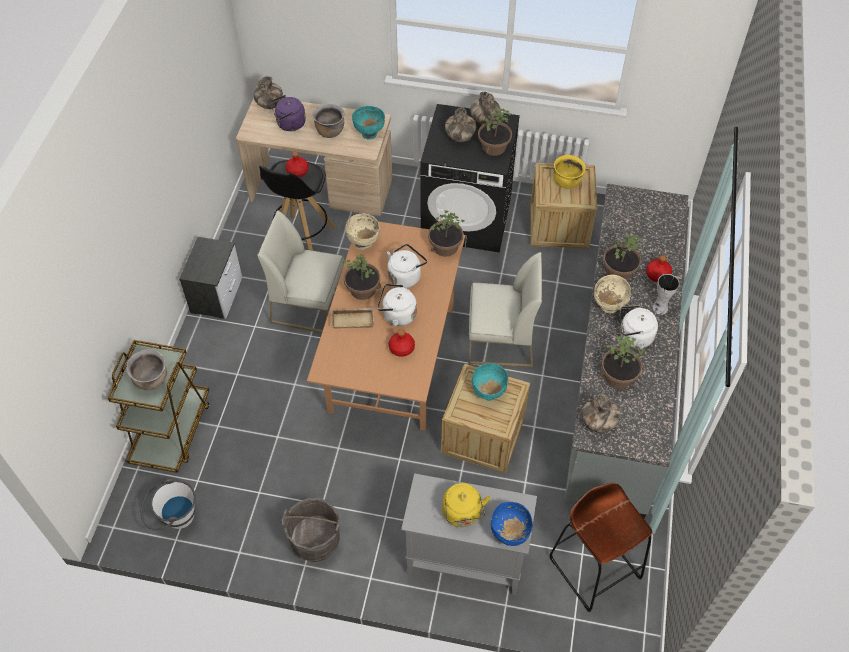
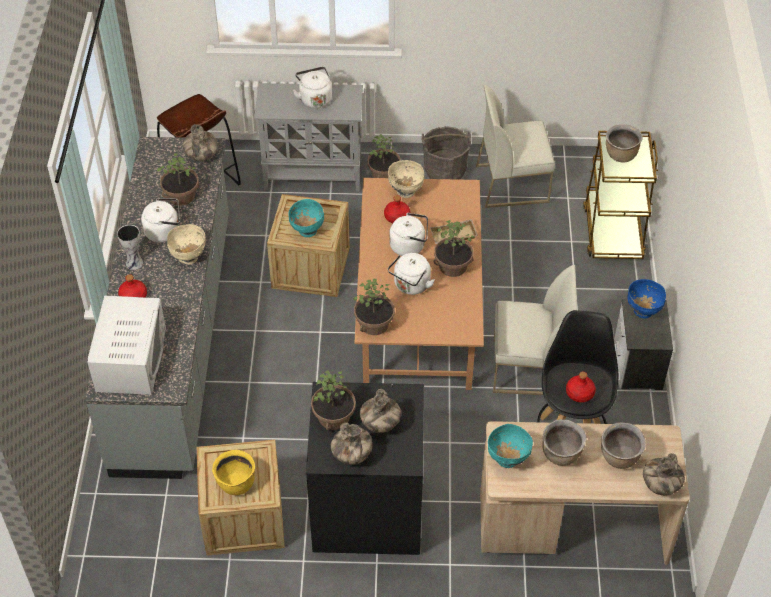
camera: 170 degrees right, 5 degrees down
(173, 517) = (574, 170): white bucket -> none
(289, 124) = (619, 458): purple kettle -> brown cooking pot
(363, 243) = (468, 315): beige bowl -> beige bowl (405, 192)
(462, 514) = (314, 98): yellow kettle -> white kettle
(500, 341) = (304, 358): white chair -> white chair (512, 183)
(509, 534) = (274, 91): blue bowl -> blue bowl (643, 311)
(618, 271) = (176, 295): potted plant -> potted plant (384, 174)
(654, 221) = (131, 359): none -> white microwave

